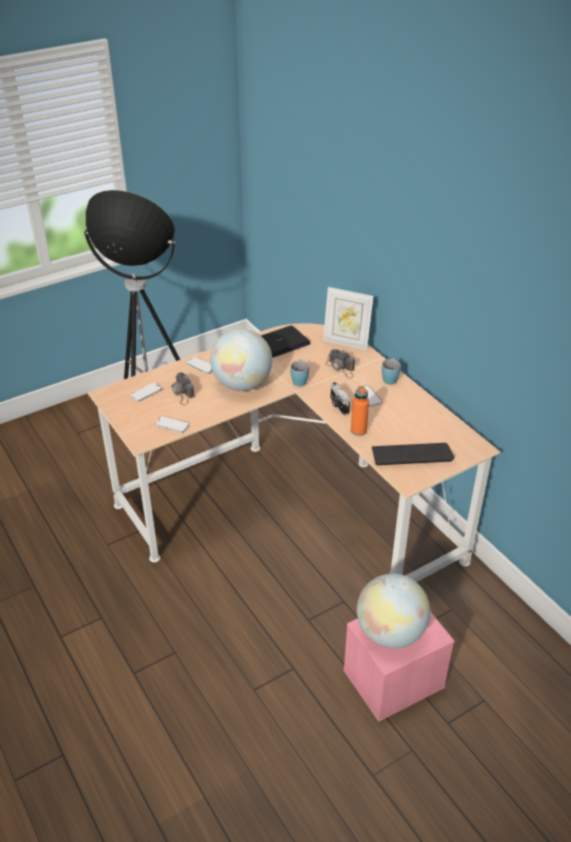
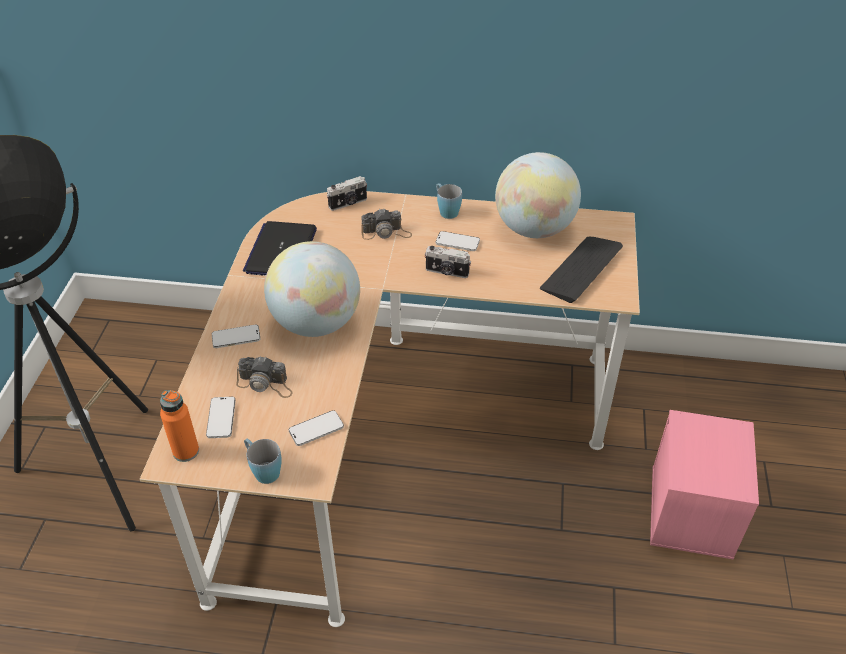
camera: 50 degrees left, 5 degrees up
(299, 380) = (366, 274): blue mug -> blue mug (263, 470)
(346, 343) = (348, 203): picture frame -> camera
(358, 431) = (504, 282): orange bottle -> orange bottle (186, 451)
(390, 632) = (708, 462): globe -> globe (534, 229)

